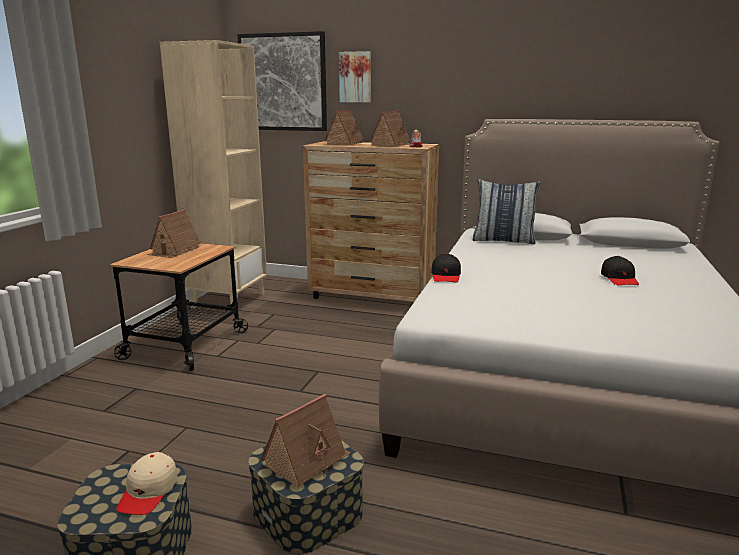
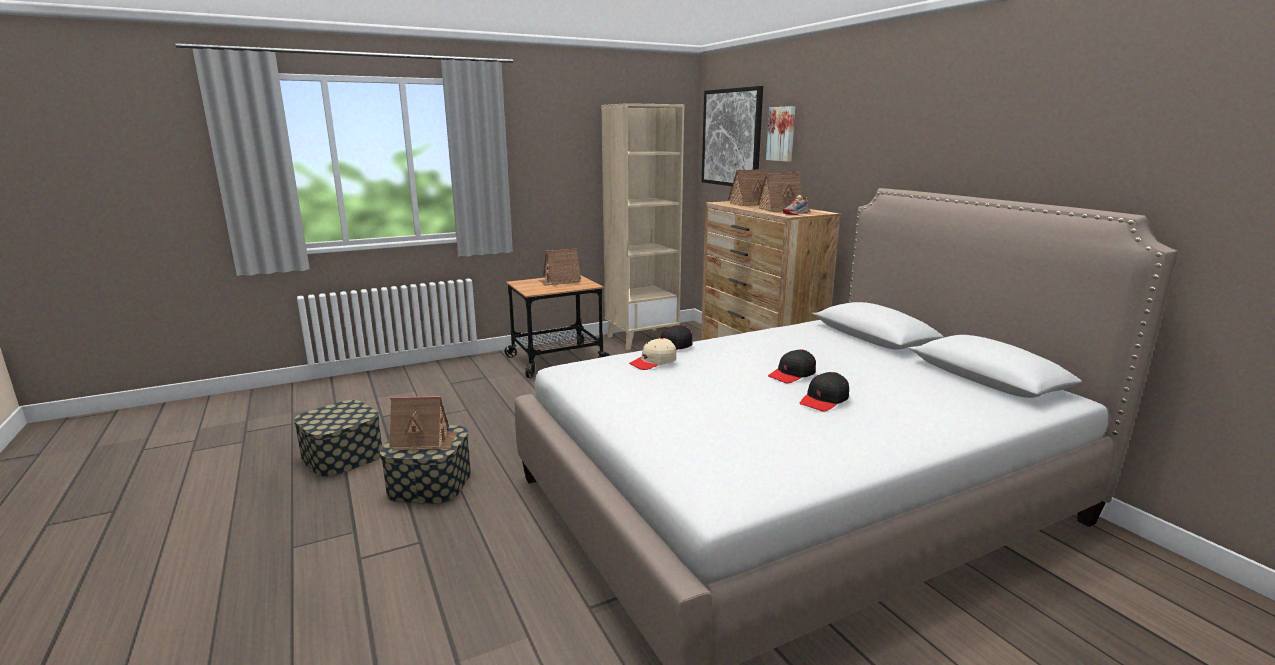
camera: 45 degrees right, 0 degrees up
(148, 491) = (345, 419): beige cap -> beige cap (653, 362)
(503, 240) = (832, 335): pillow -> none
(562, 270) = (792, 374): none -> black cap

